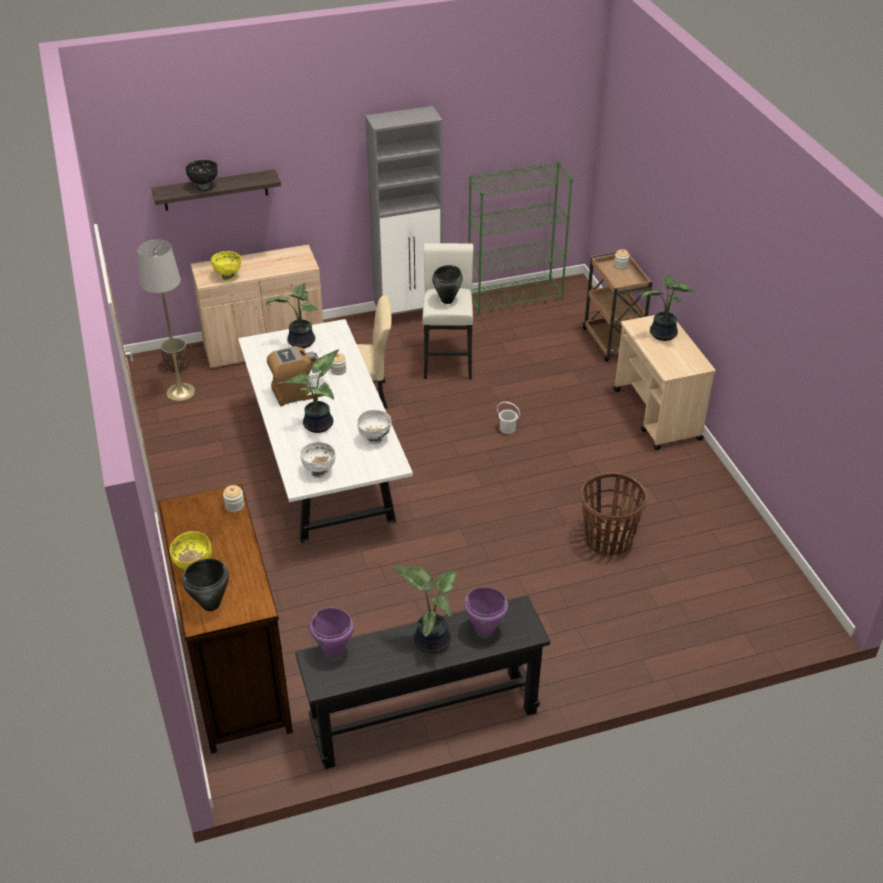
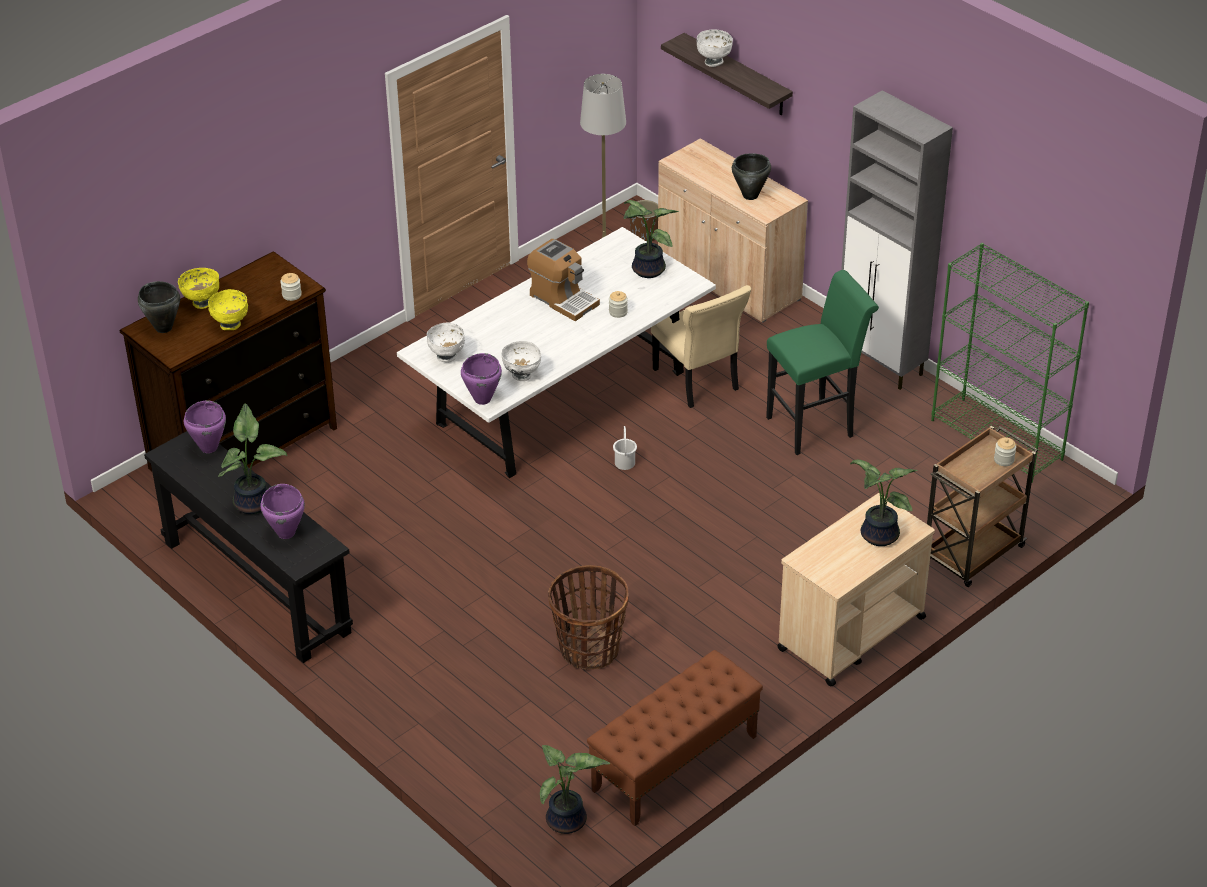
camera: 65 degrees right, 0 degrees up
(204, 187) = (714, 62): black bowl -> white bowl
(228, 277) = (696, 171): yellow bowl -> yellow bowl (231, 325)
(320, 425) = (519, 332): potted plant -> potted plant (567, 822)
(387, 468) = (482, 399): none -> purple cooking pot
(447, 300) = (806, 343): black cooking pot -> black cooking pot (750, 196)
(448, 361) = (815, 425): white stool -> green stool
(507, 428) = (726, 512): white bucket -> white bucket (625, 463)
(742, 534) = (674, 763): none -> brown bench

